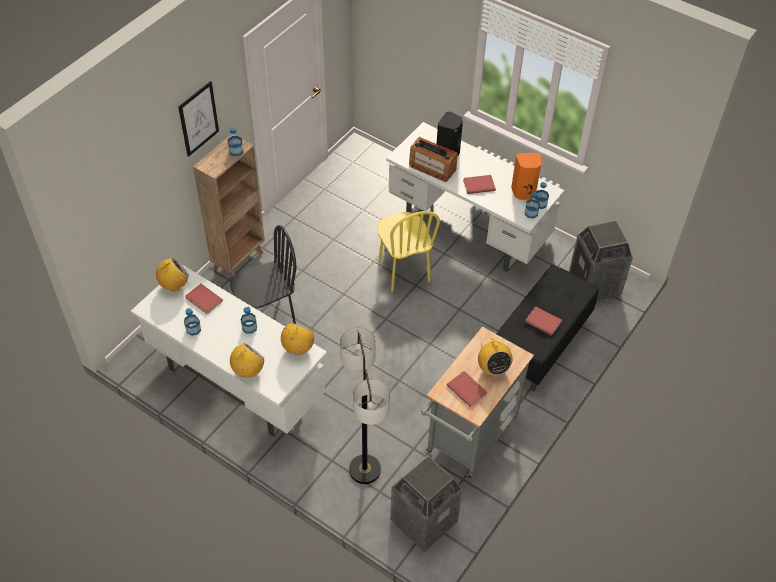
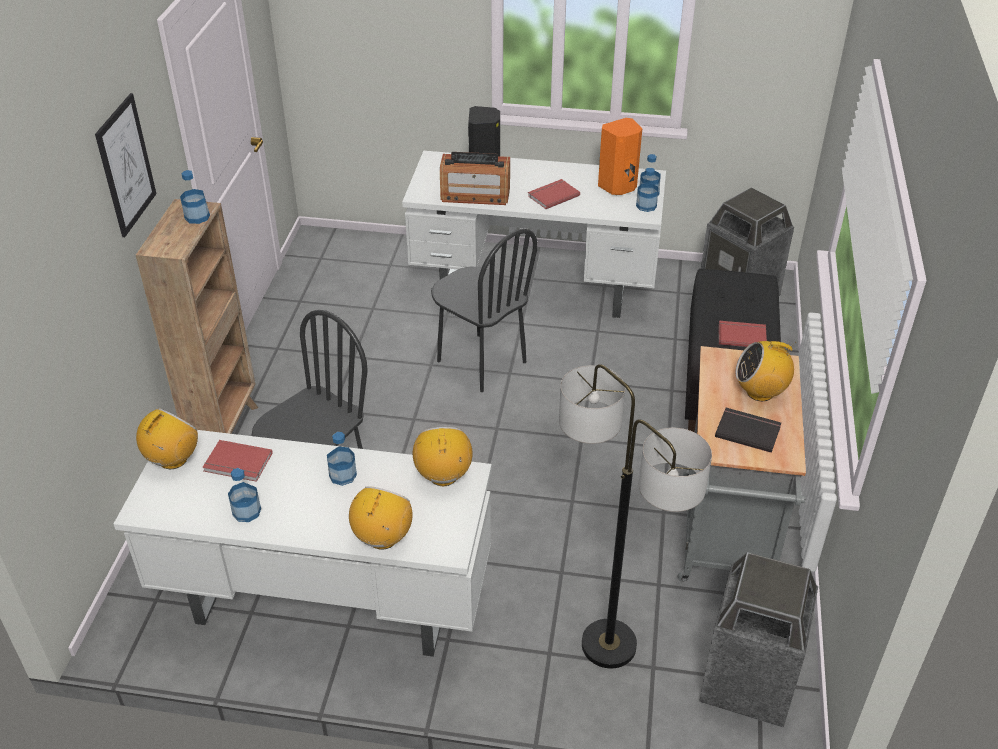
camera: 25 degrees left, 10 degrees down
(403, 271) = (481, 362): yellow chair -> black chair
(467, 389) = (747, 430): red book -> black book
(493, 369) = (760, 392): radio -> radio turned 135 degrees clockwise

